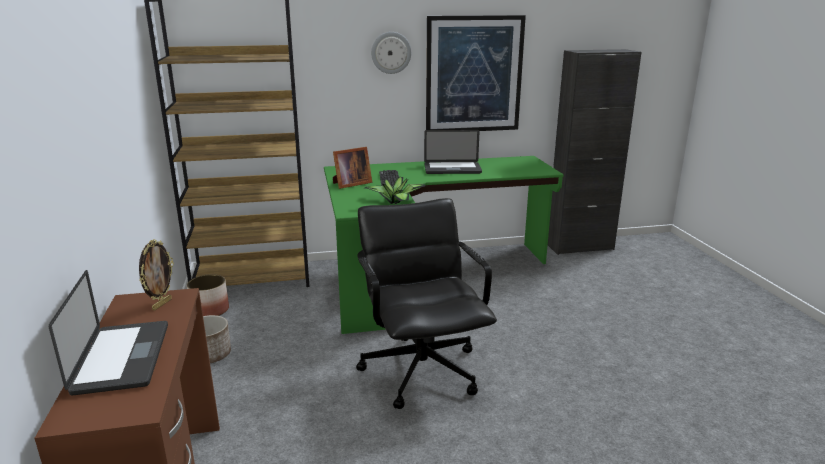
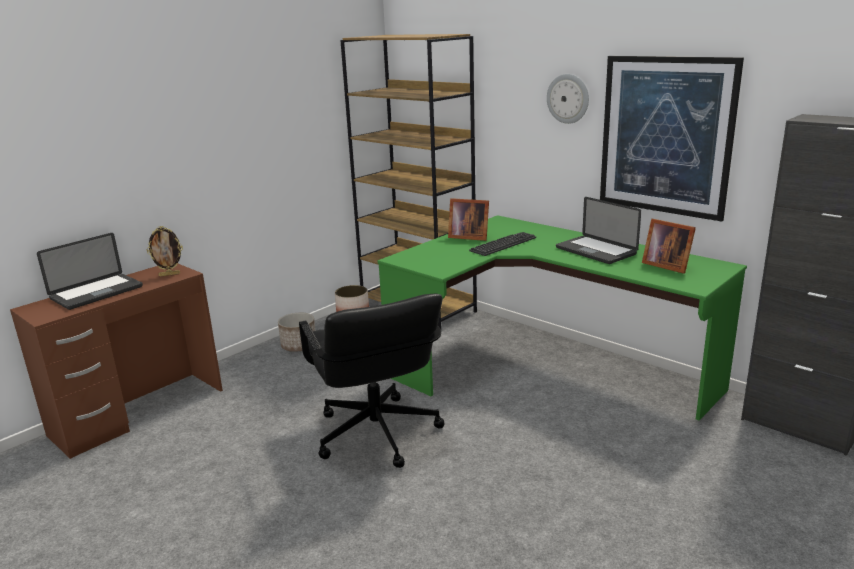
camera: 55 degrees right, 0 degrees up
(395, 203) = (449, 264): potted plant -> none
(422, 370) = (376, 434): black office chair -> black office chair turned 120 degrees clockwise
(505, 165) = (666, 265): none -> picture frame

